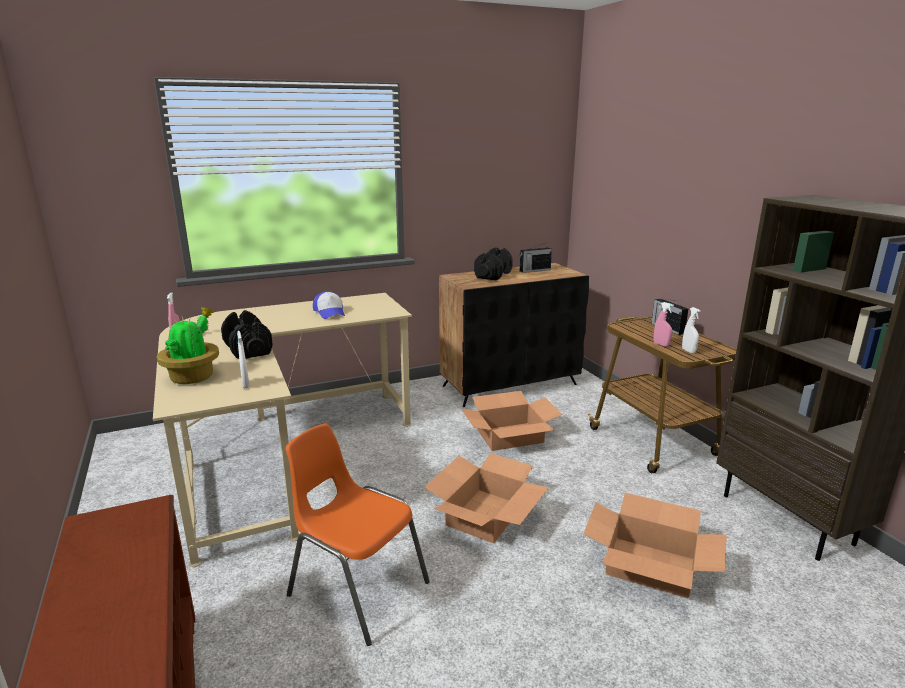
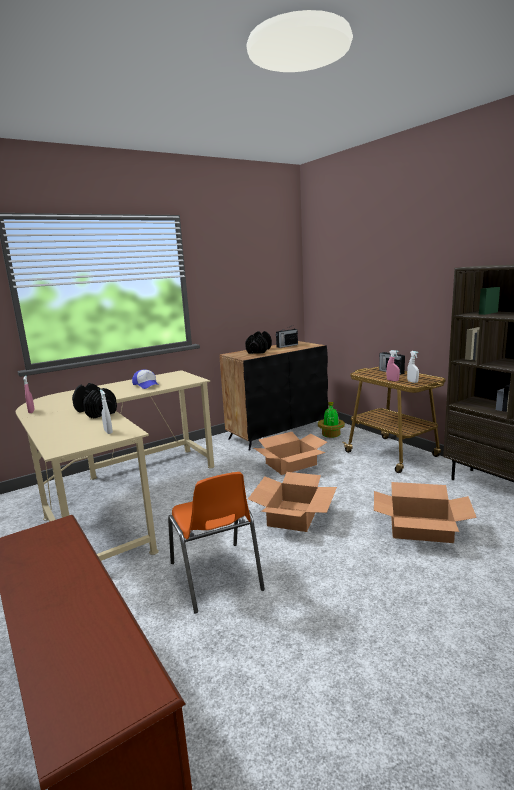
camera: 10 degrees left, 5 degrees down
(194, 376) = (62, 432): potted plant -> potted plant (331, 434)
(356, 588) = (216, 577): orange chair -> orange chair turned 135 degrees counterclockwise

